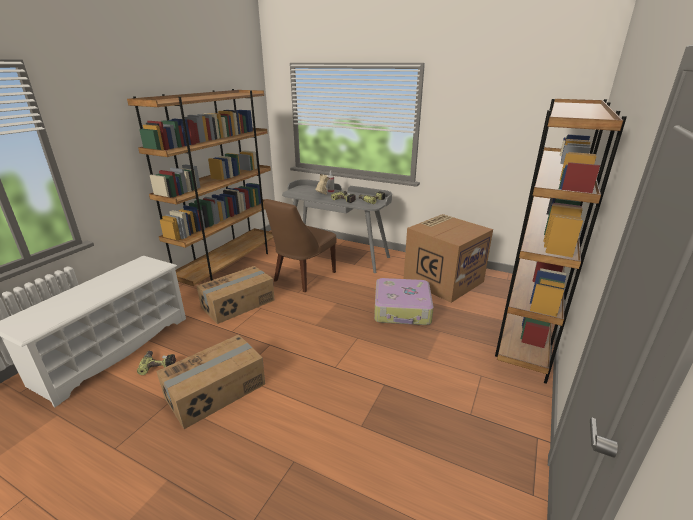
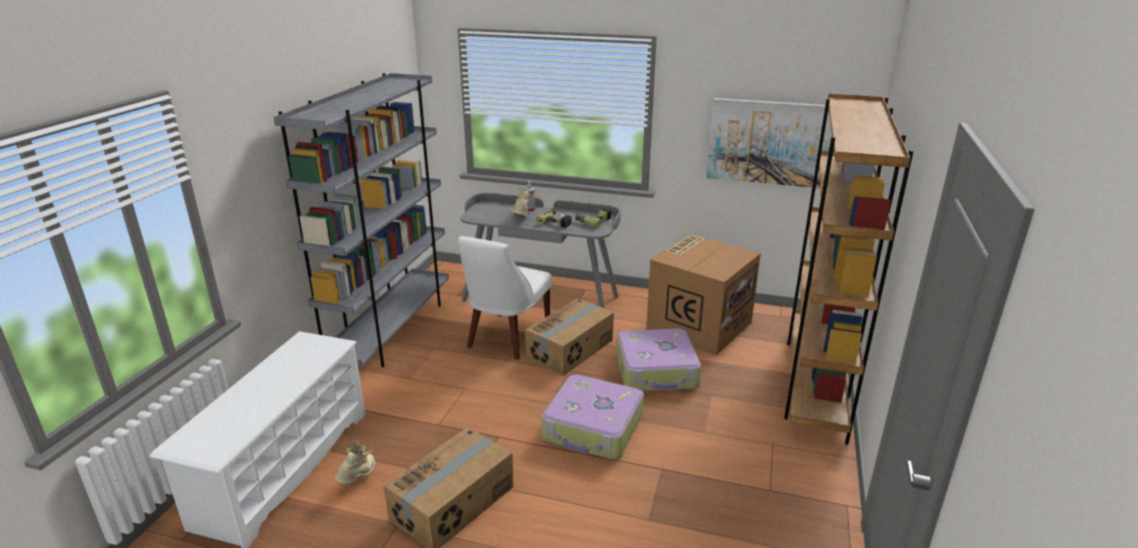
camera: 10 degrees left, 0 degrees up
(159, 363) = (359, 478): power drill -> beige boot
(229, 266) = (392, 330): brown bookcase -> grey bookcase
(238, 304) = (431, 386): cardboard box -> cardboard box (571, 349)
(302, 277) = (506, 338): brown chair -> white chair
(341, 346) = (593, 428): none -> suitcase
(508, 145) = (772, 142): none -> picture

